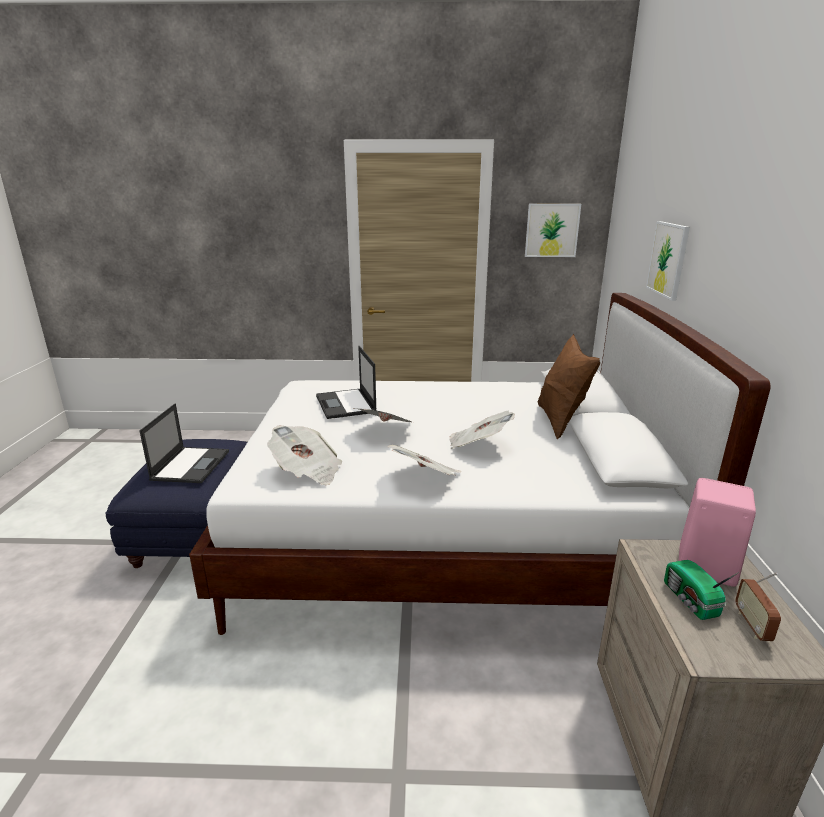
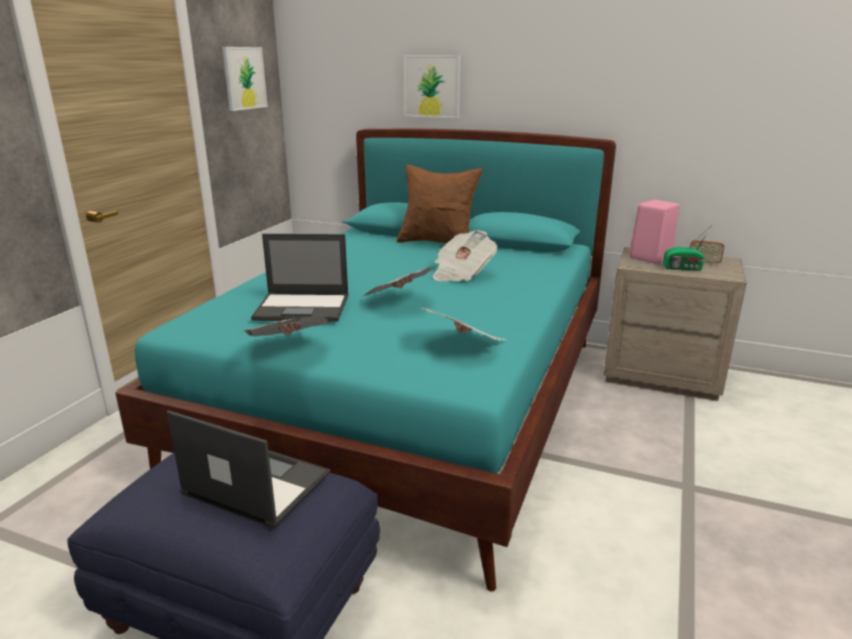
camera: 70 degrees left, 0 degrees up
(425, 478) = (512, 300): newspaper -> newspaper (289, 348)
(445, 538) = (412, 403): white bed -> turquoise bed

